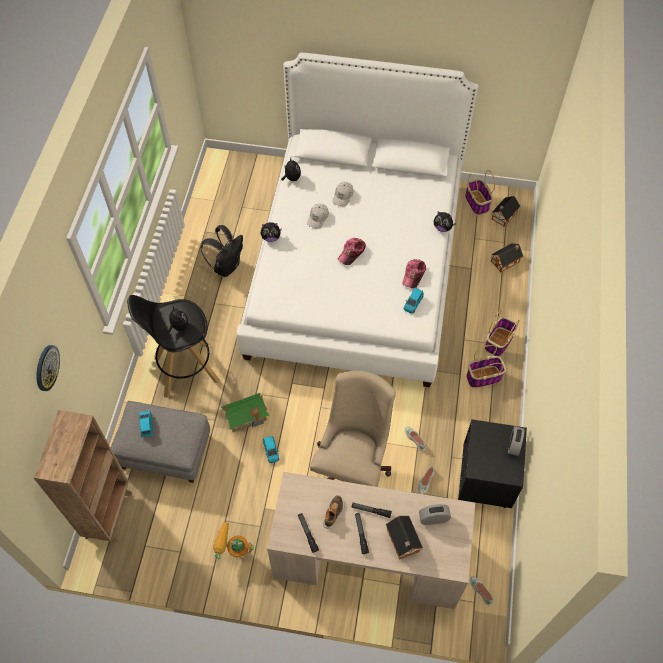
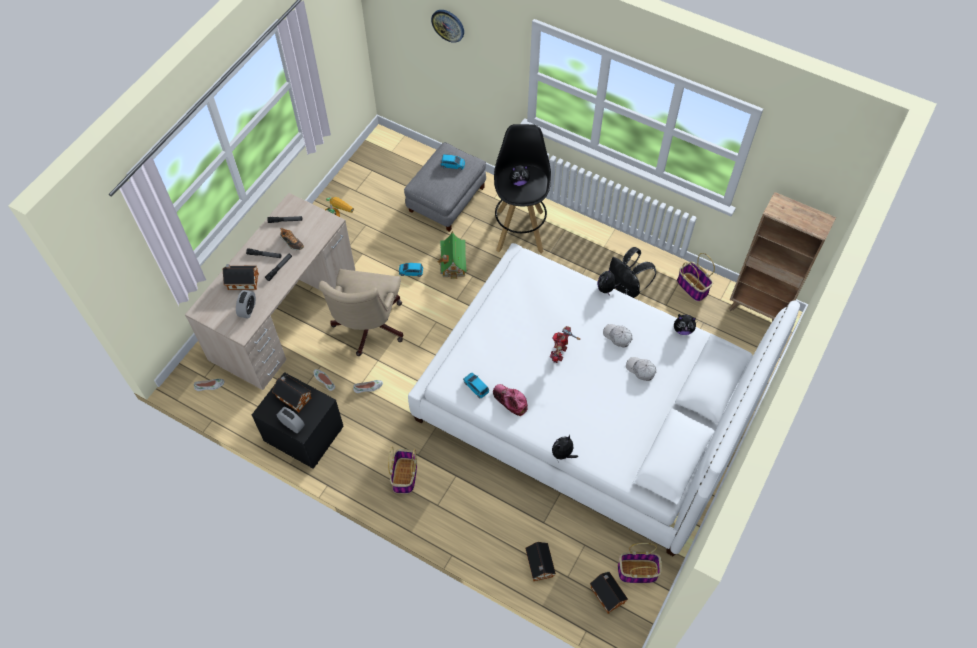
camera: 110 degrees right, 0 degrees up
(109, 513) = (409, 154): brown bookcase -> brown bookcase (758, 310)
(352, 253) = (560, 353): cap -> toy robot
(352, 465) = (368, 328): beige office chair -> beige office chair turned 60 degrees clockwise
(487, 457) = (293, 396): none -> toy house
(499, 341) = (439, 509): basket -> basket (693, 287)

